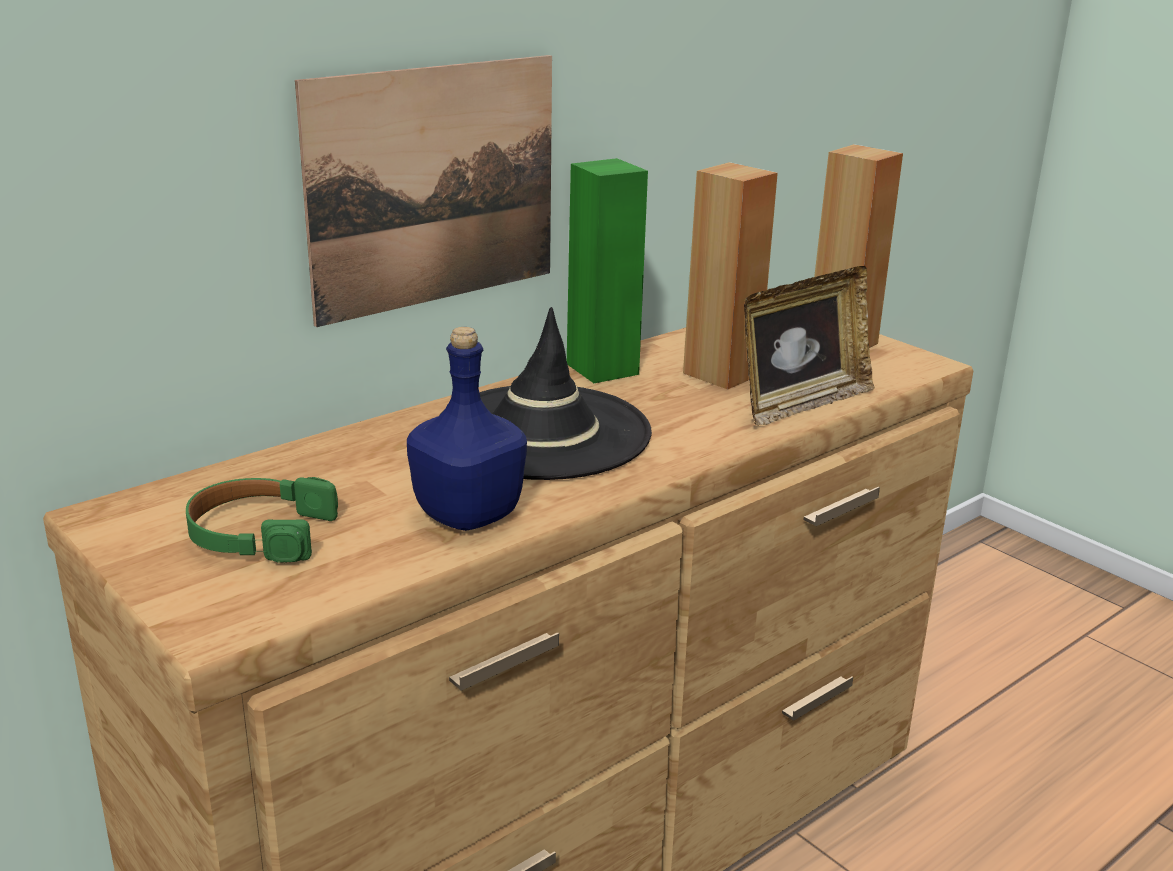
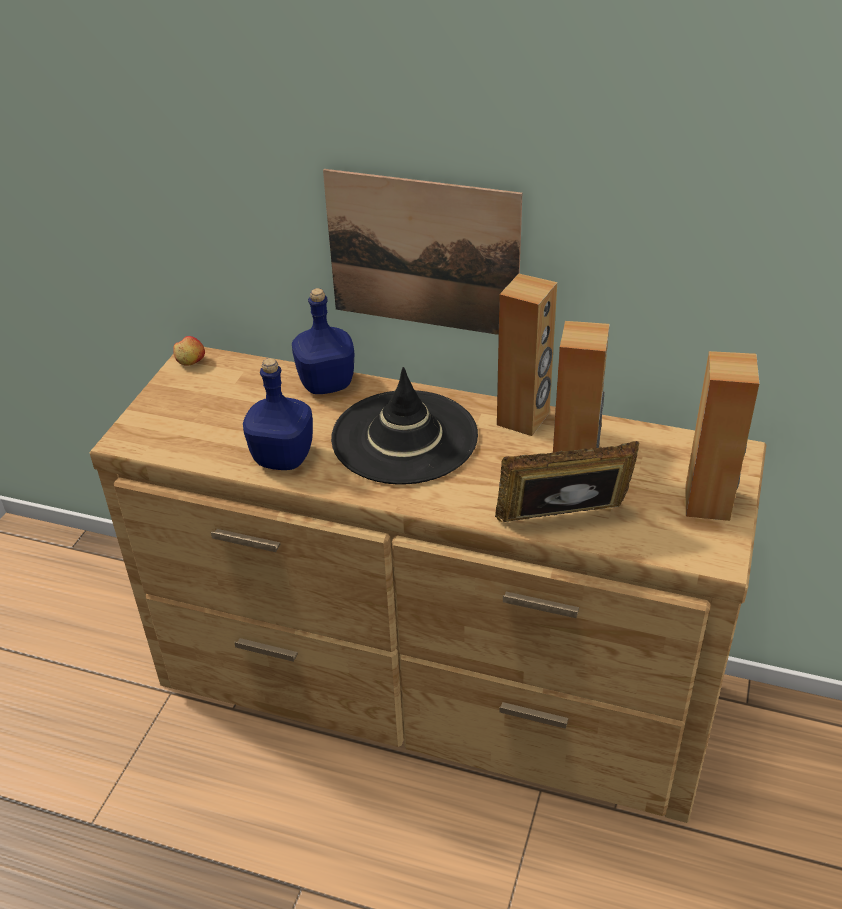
camera: 60 degrees right, 15 degrees up
(113, 518) = (191, 362): none -> apple
(259, 534) = (210, 407): green headphones -> none
(352, 444) = (325, 384): none -> blue bottle
(603, 369) = (524, 419): green speaker -> brown speaker
(801, 404) = (563, 521): picture frame -> picture frame turned 150 degrees clockwise

